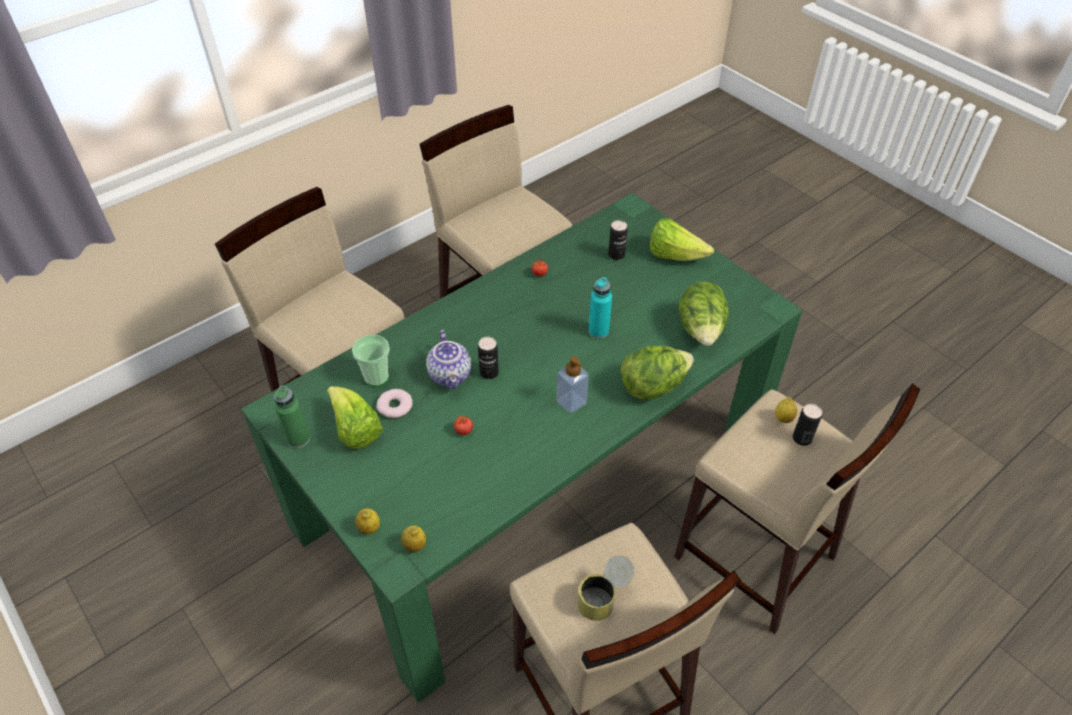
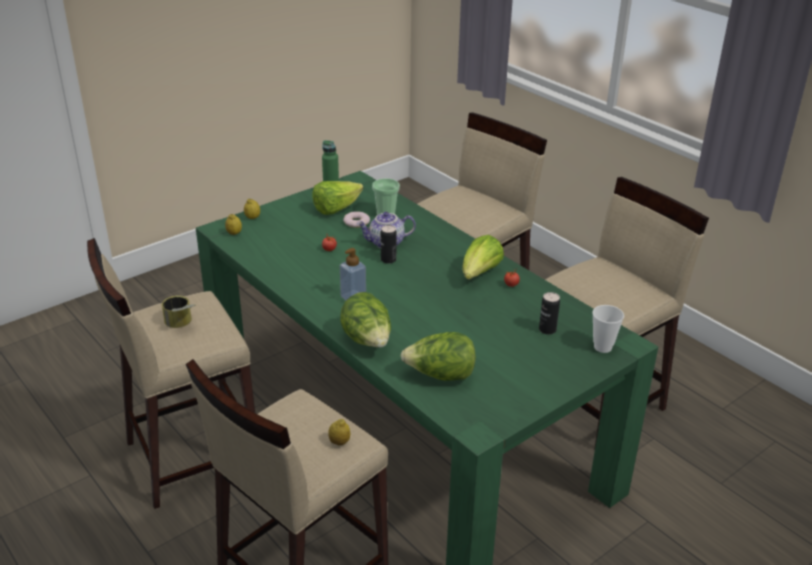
camera: 90 degrees right, 15 degrees down
(598, 331) = (437, 314): turquoise bottle -> none
(639, 223) = (602, 347): none -> cup
(674, 255) = (554, 368): lettuce -> lettuce (479, 274)
(802, 438) = (313, 451): can -> none

